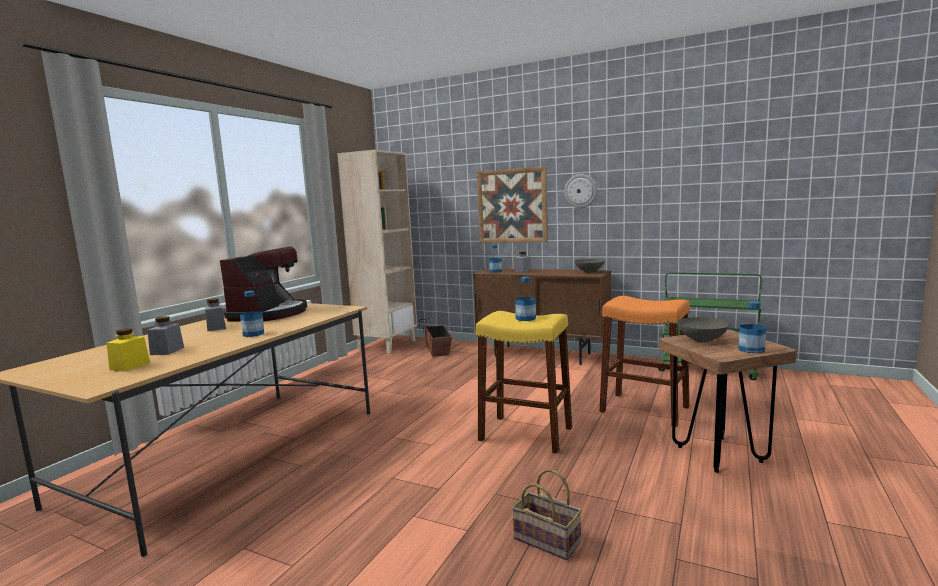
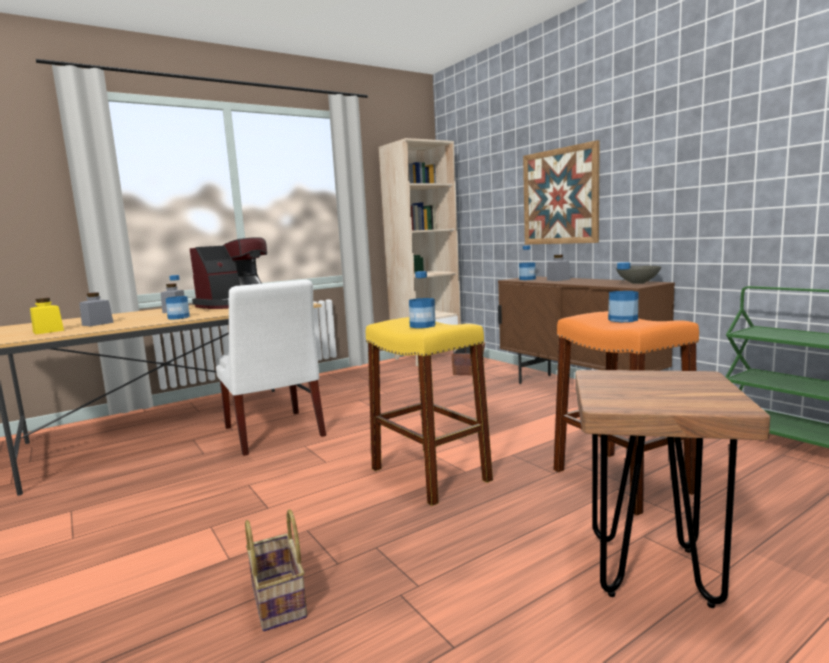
camera: 30 degrees right, 0 degrees up
(345, 433) = (274, 433): none -> white chair
(581, 191) = (640, 170): wall clock -> none
(702, 340) = (631, 381): grey bowl -> none
(751, 349) = (679, 404): bottle -> bottle (622, 320)

